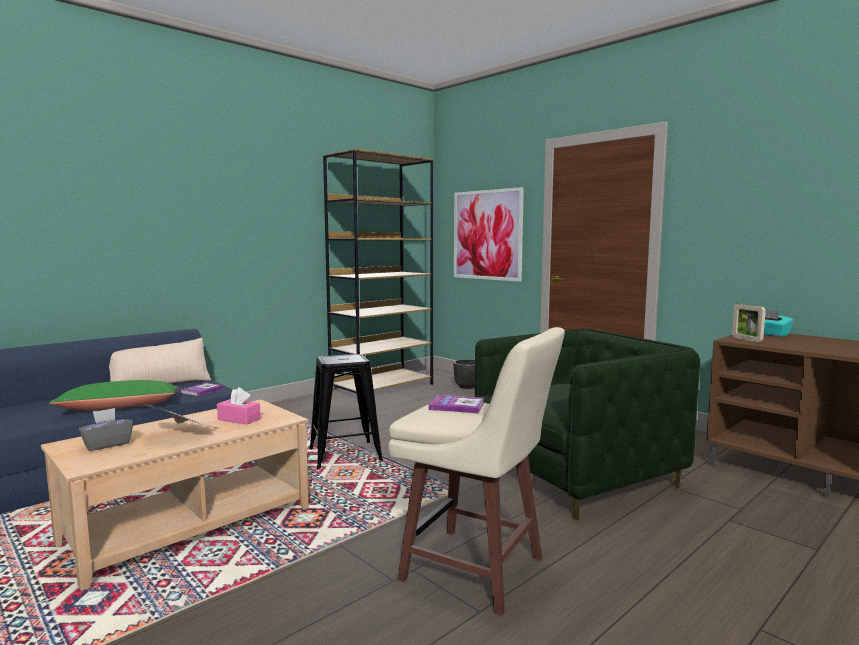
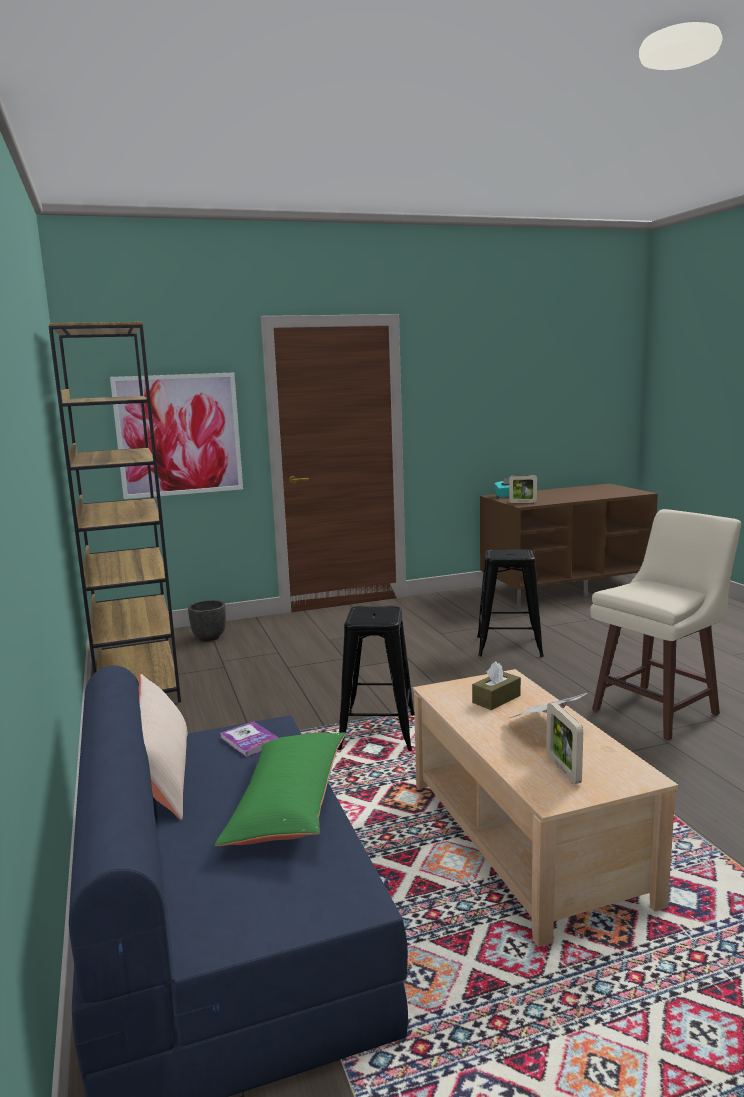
camera: 65 degrees left, 5 degrees up
(107, 444) = (563, 770): grey tissue box -> picture frame
(239, 419) = (496, 699): pink tissue box -> brown tissue box
(456, 406) = (642, 590): book -> none
(576, 475) = (509, 646): green armchair -> black stool

